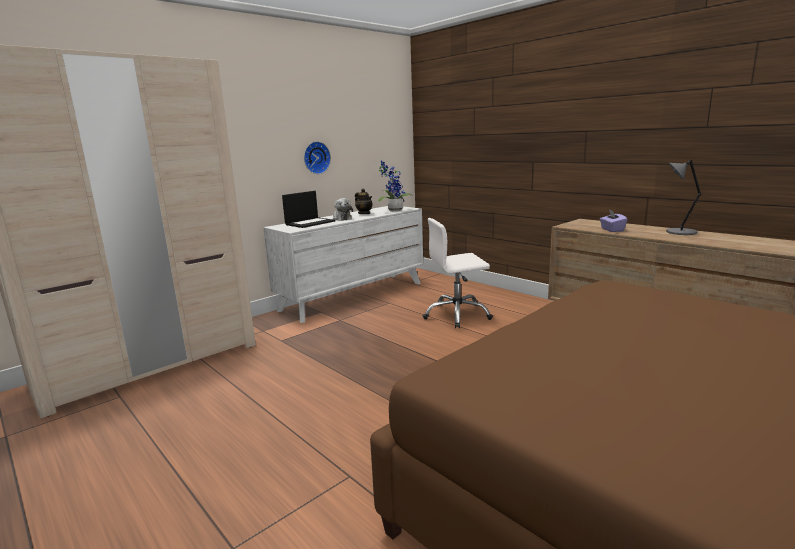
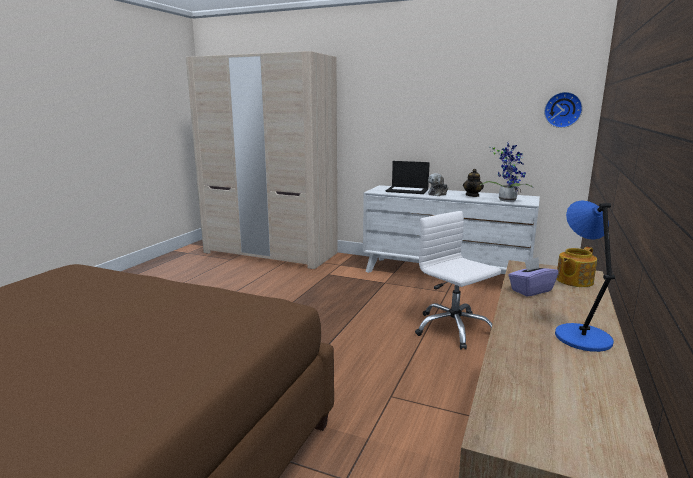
camera: 65 degrees right, 0 degrees up
(316, 157) = (443, 131): wall clock -> wall clock (562, 109)
(596, 223) = (573, 281): none -> teapot
(679, 232) = (580, 336): grey table lamp -> blue table lamp

